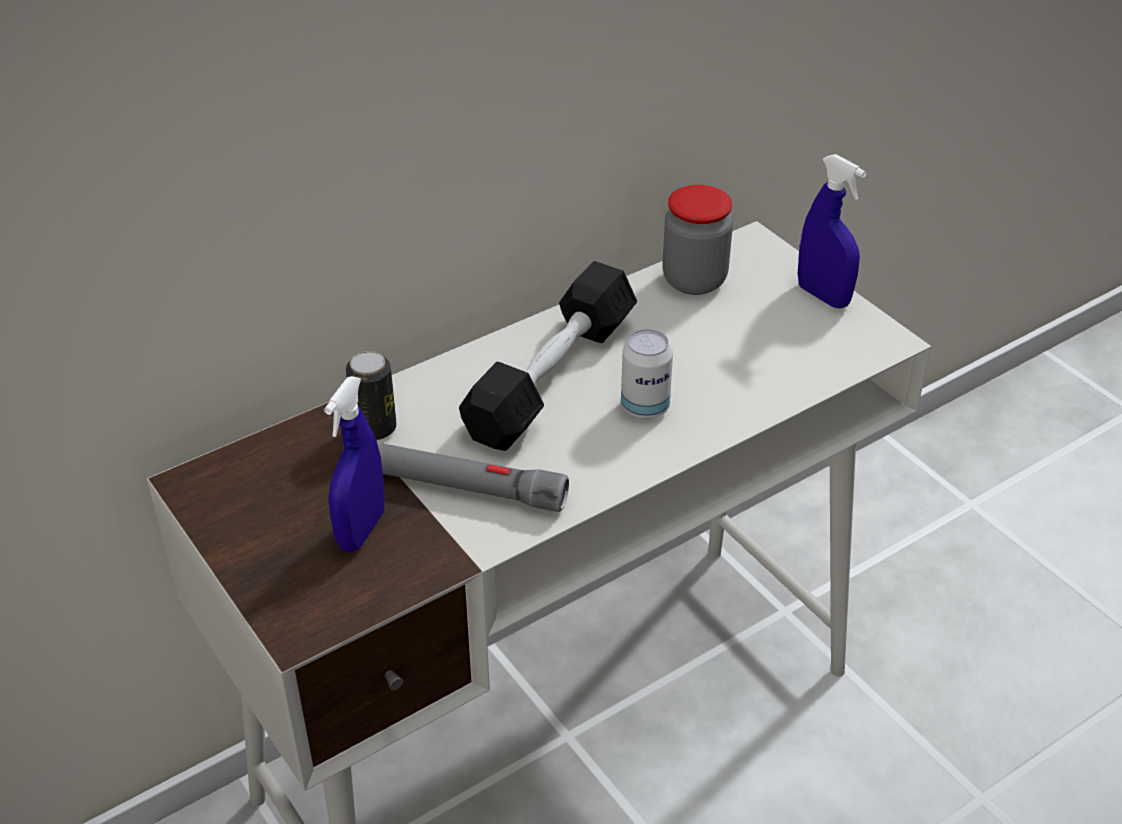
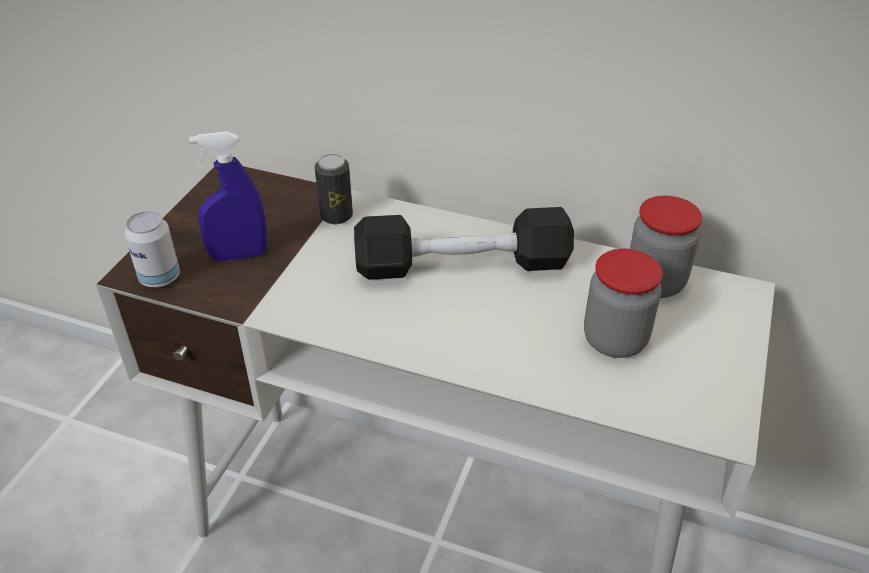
camera: 55 degrees right, 0 degrees up
(463, 487) = (314, 278): grey flashlight -> none
(644, 407) = (479, 324): can -> can (160, 278)
(741, 340) = (615, 340): none -> jar
(823, 296) = (730, 363): blue spray bottle -> none

